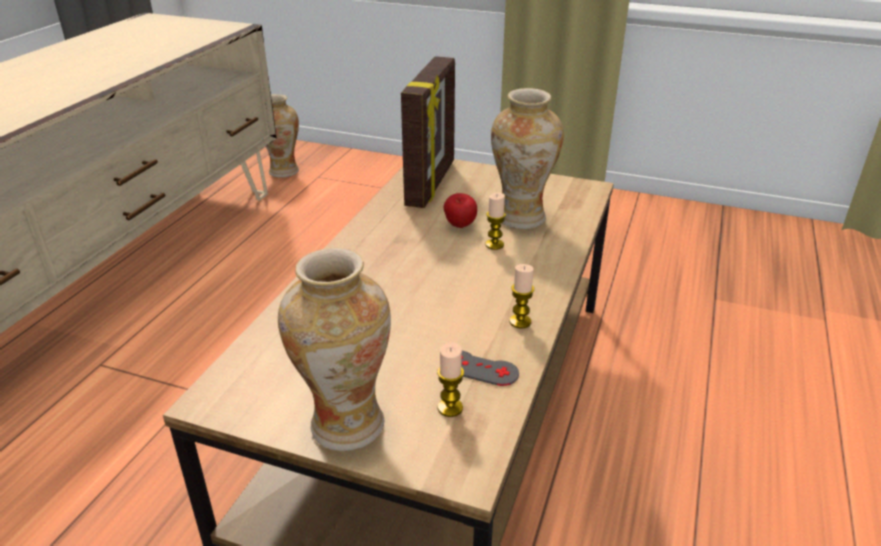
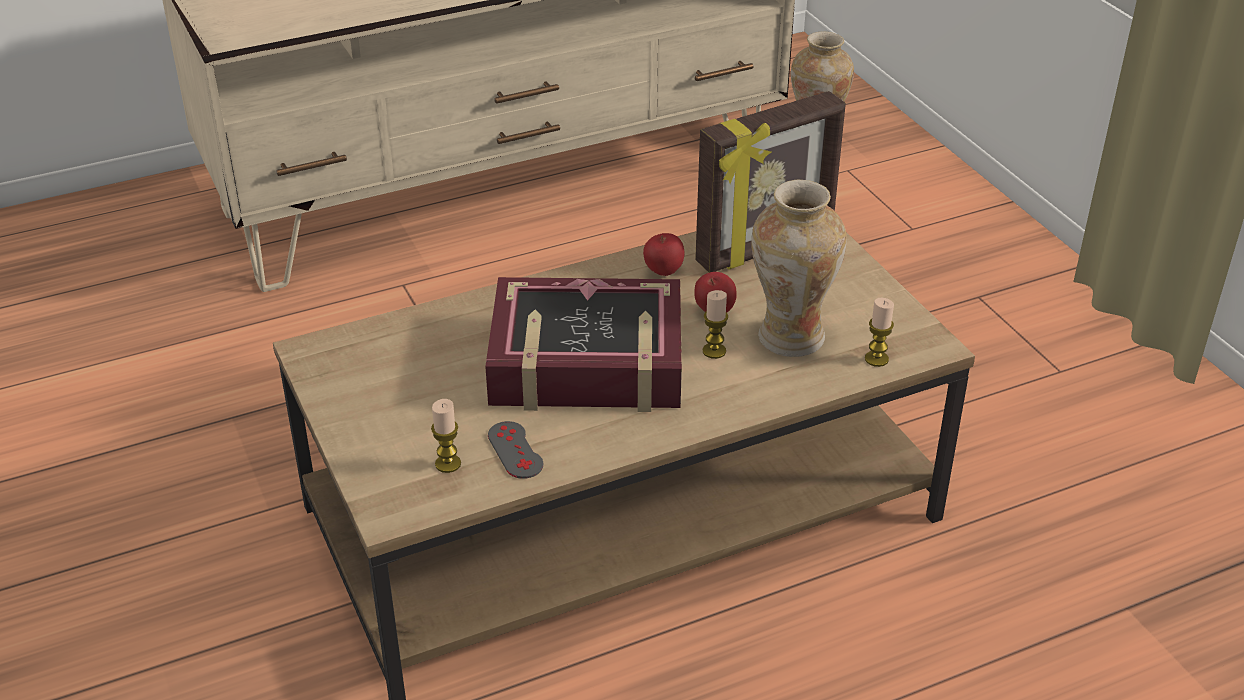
camera: 45 degrees right, 5 degrees up
(345, 424) = (365, 426): vase -> none
(395, 221) = (663, 272): none -> apple
(433, 290) = (586, 362): none -> book
(520, 322) = (611, 435): candle -> candle (876, 359)

